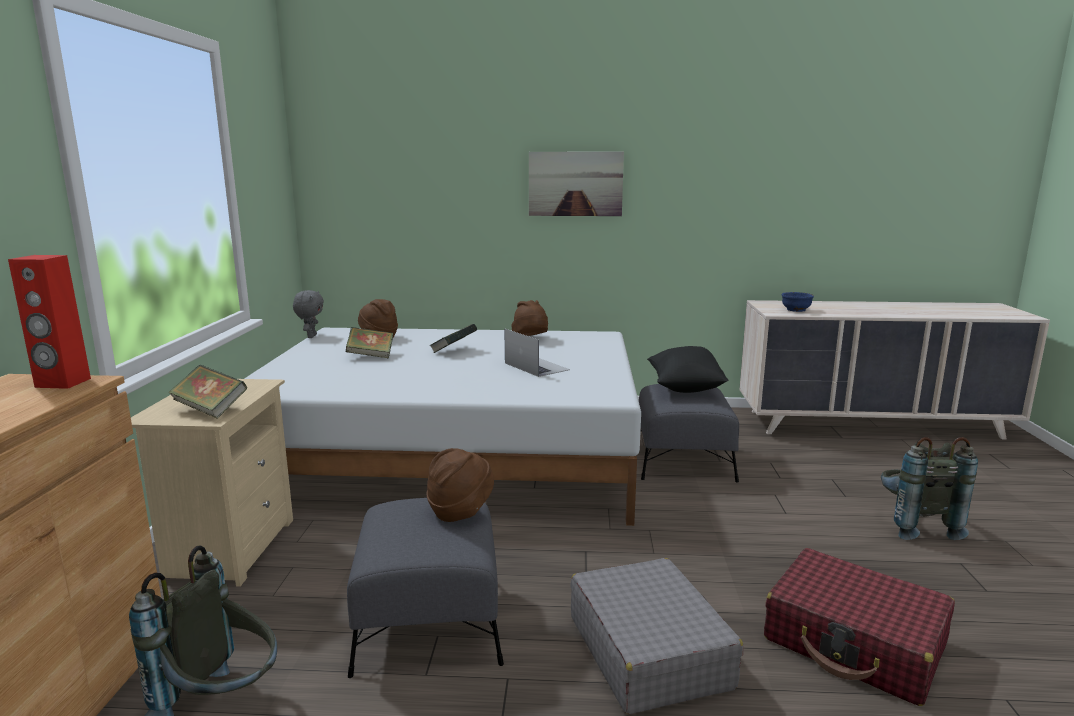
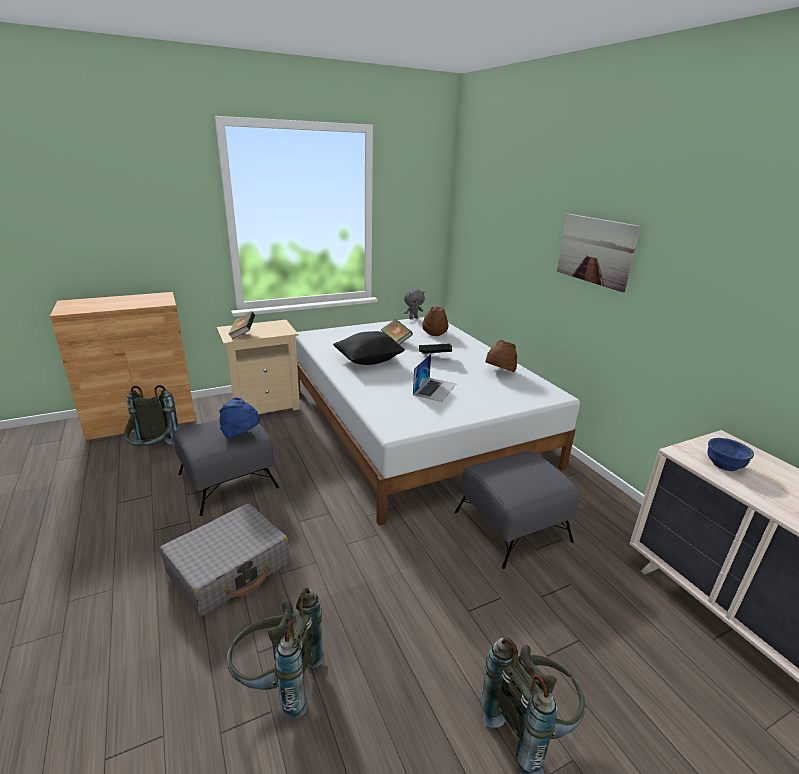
camera: 60 degrees right, 10 degrees up
(62, 383) = (161, 301): red speaker -> none
(460, 511) = (241, 434): brown hat -> blue hat
(685, 388) = (537, 469): black pillow -> black pillow (369, 361)
(854, 642) = (278, 683): red suitcase -> grey backpack

